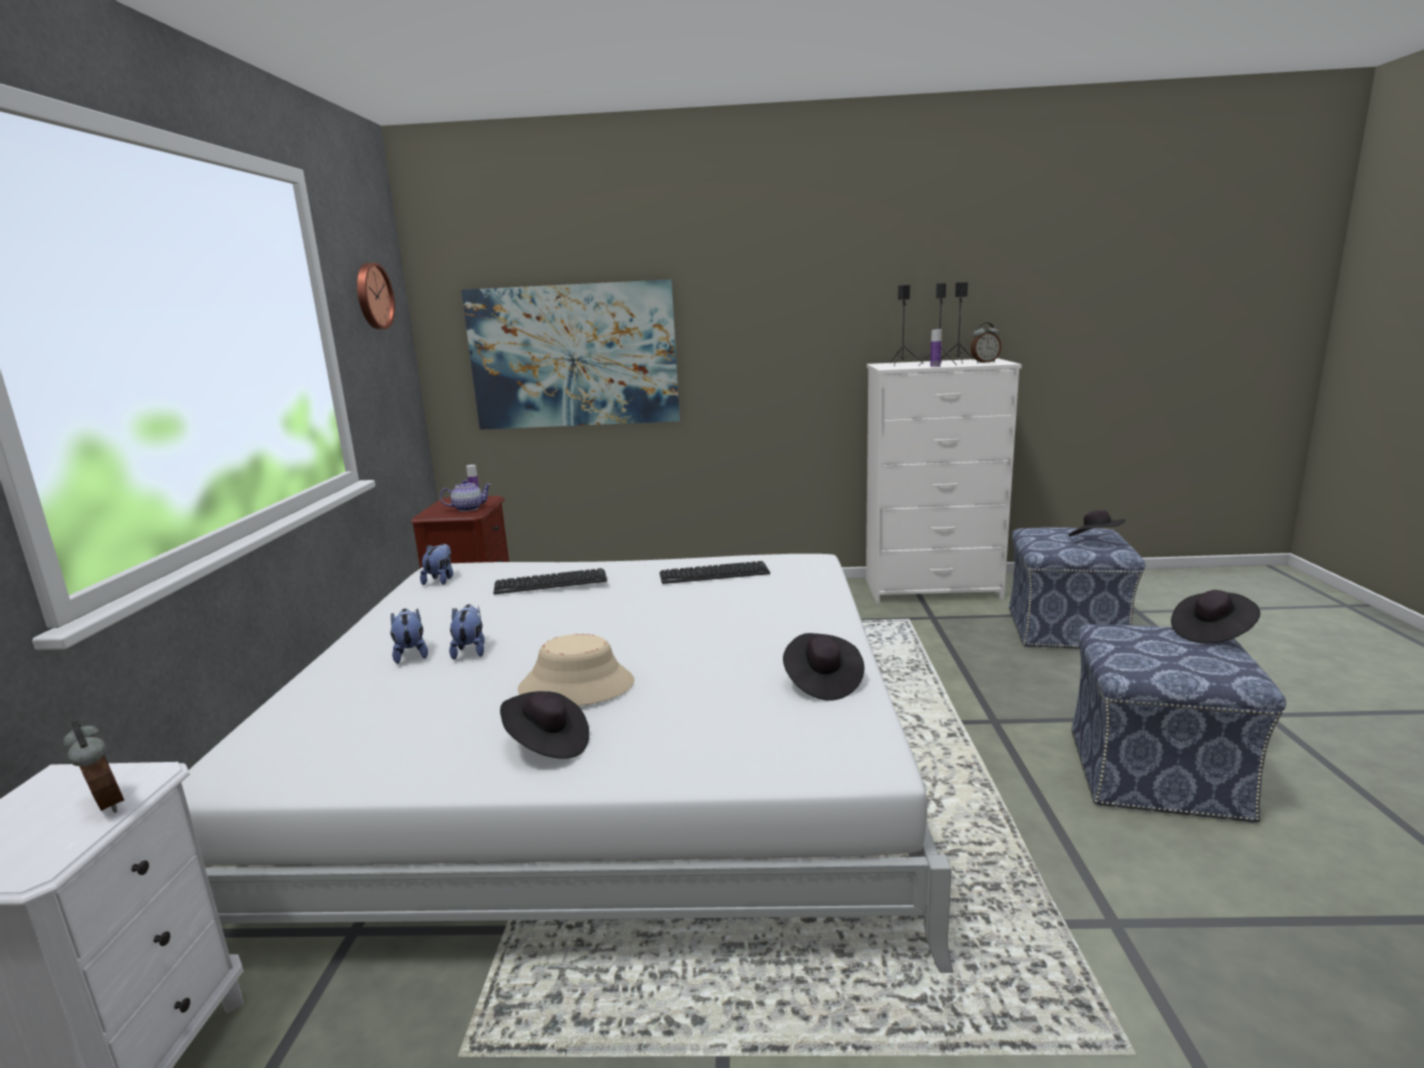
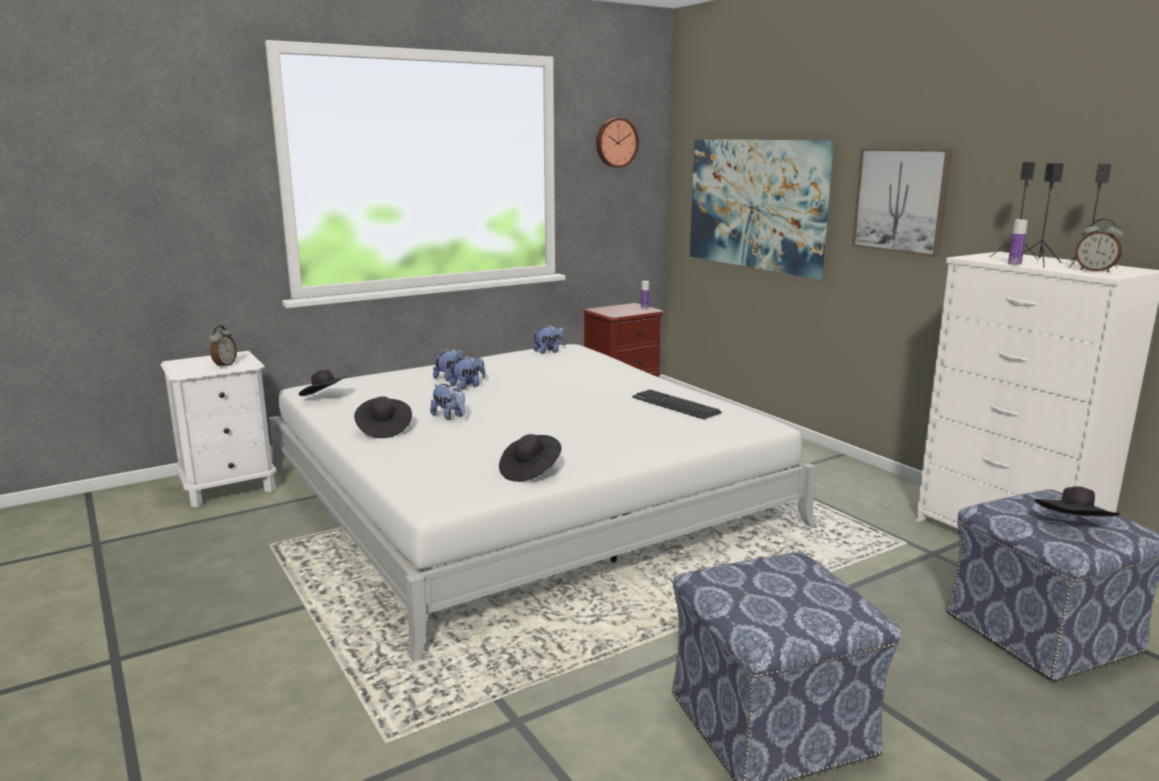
camera: 55 degrees right, 0 degrees up
(468, 508) = (621, 312): teapot -> none
(550, 583) = (583, 372): keyboard -> none
(577, 686) = (449, 417): beige hat -> plush toy
(761, 332) = (901, 200): none -> picture
(1211, 633) = (854, 607): black hat -> black hat (325, 398)

